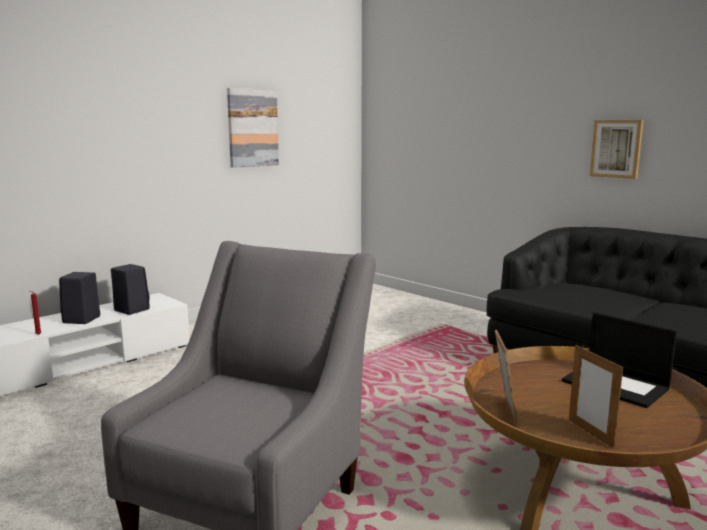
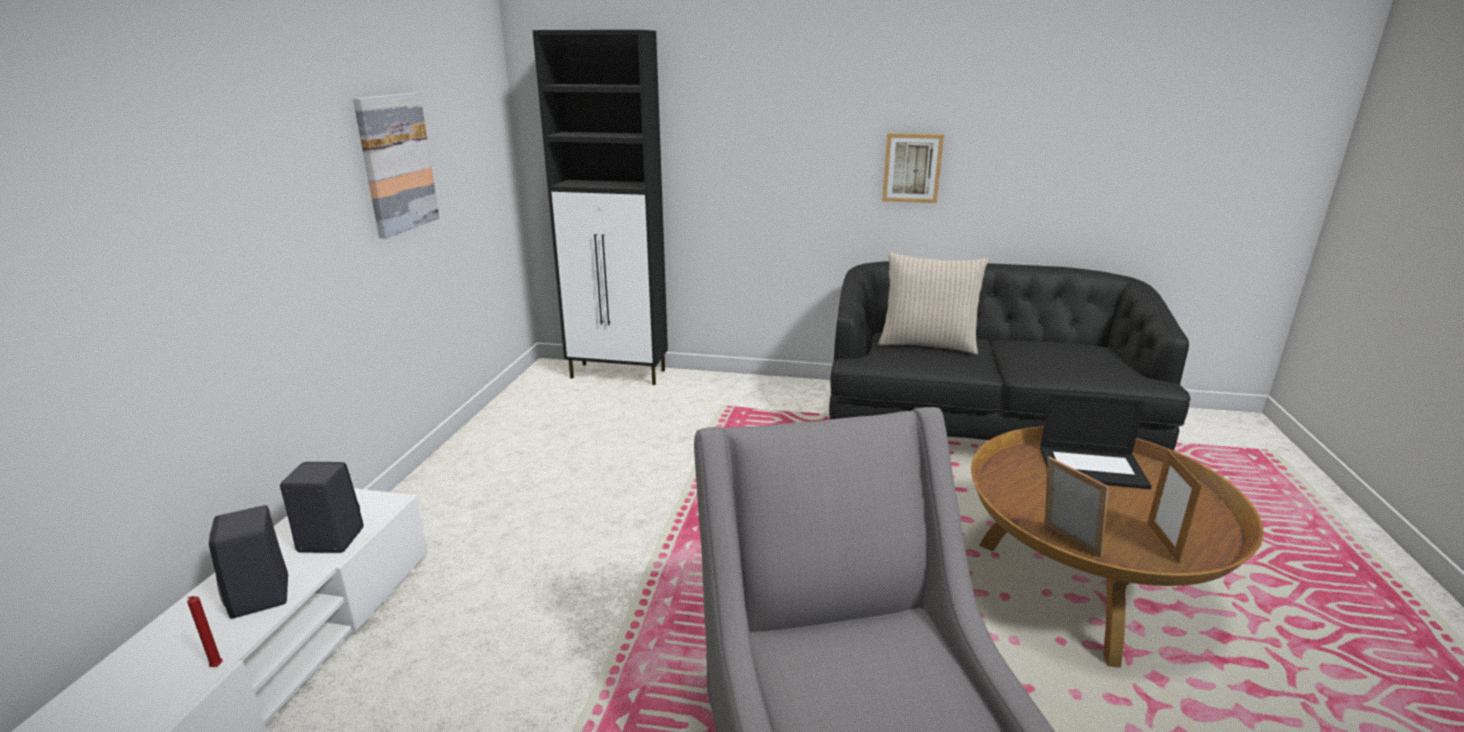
camera: 35 degrees left, 10 degrees up
(397, 296) = (619, 374): none -> black cabinet
(587, 291) = (927, 344): none -> beige pillow
(590, 433) = (1162, 542): picture frame -> picture frame turned 60 degrees clockwise

